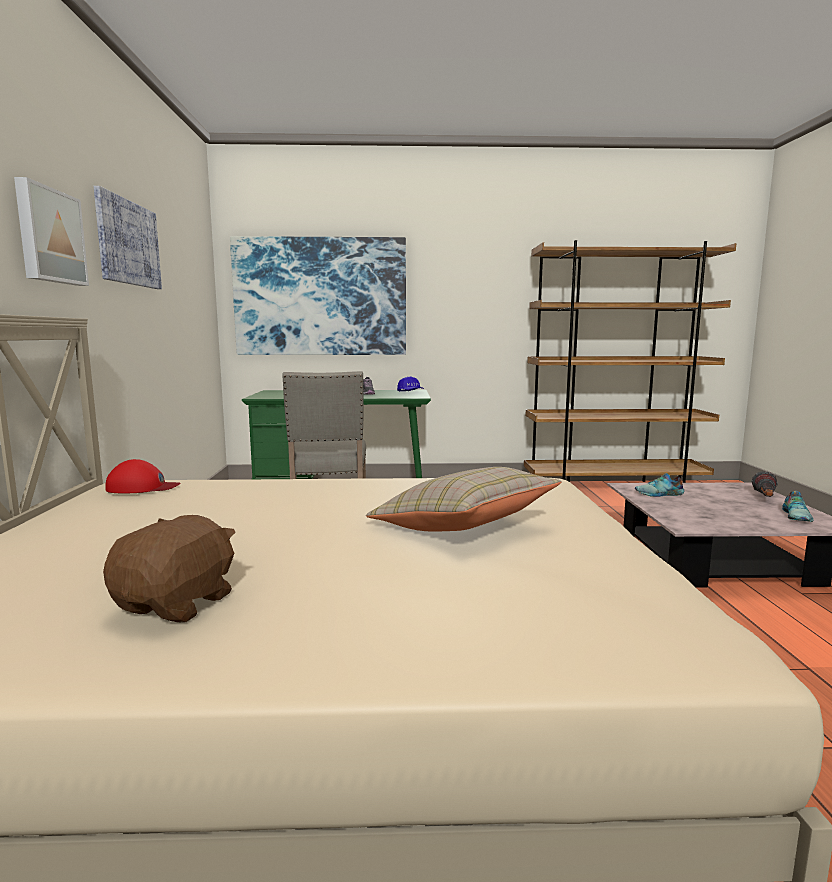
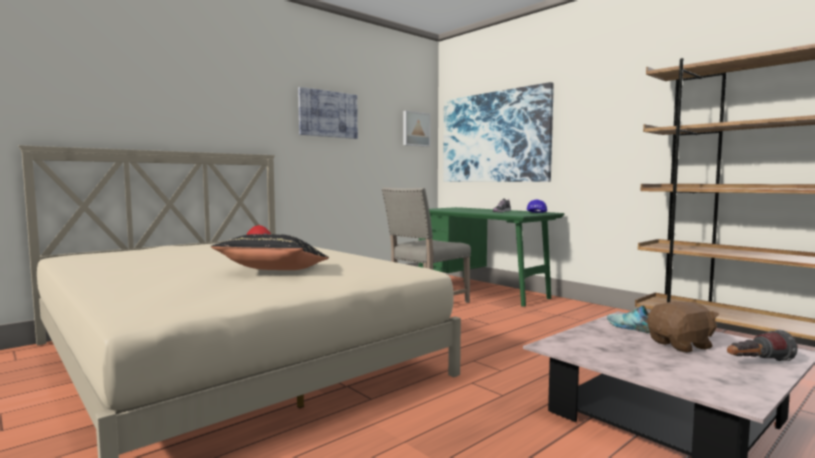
camera: 50 degrees right, 5 degrees down
(49, 236) = (257, 116): picture -> picture (415, 129)
(178, 604) = (129, 265): brown plush toy -> brown plush toy (681, 345)
(462, 528) = (274, 271): beige pillow -> black pillow
(797, 516) = (722, 381): shoe -> none

